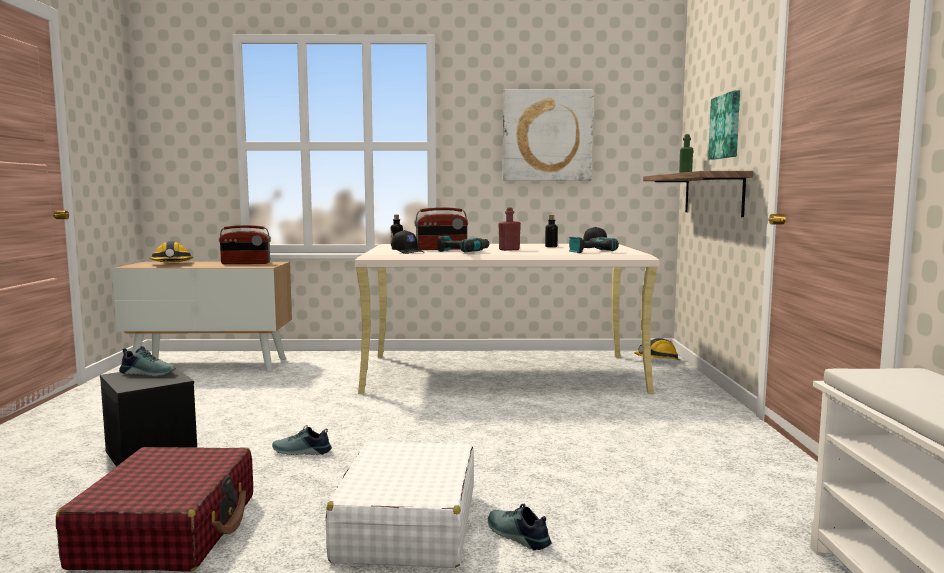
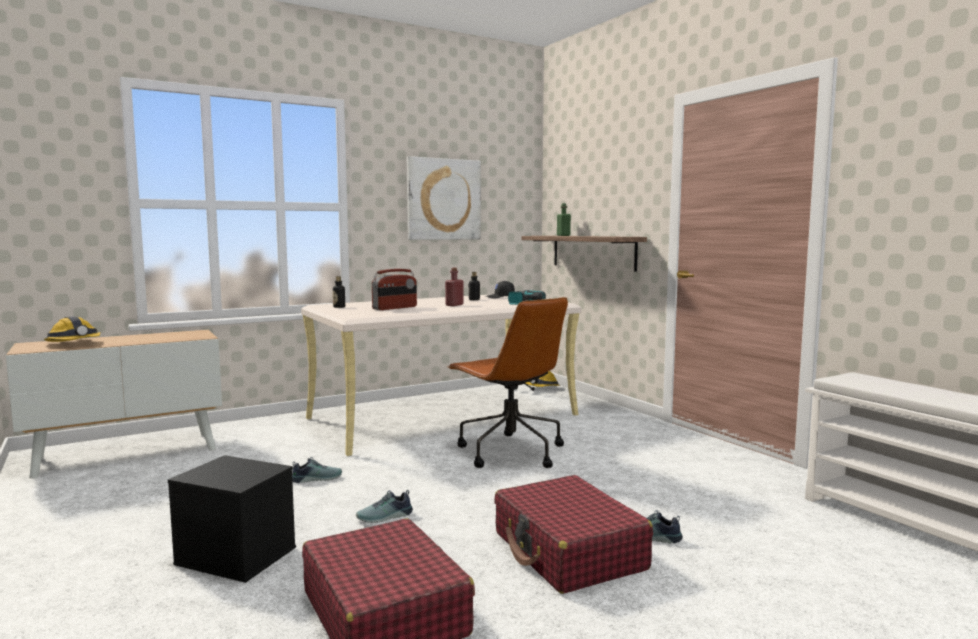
camera: 30 degrees left, 0 degrees up
(149, 373) = (225, 467): shoe -> shoe (316, 478)
(245, 263) = (167, 335): radio -> none
(406, 525) = (568, 551): white suitcase -> red suitcase
(408, 252) = (379, 313): black cap -> none
(463, 251) = (425, 309): power drill -> none
(511, 417) = (509, 452): none -> brown office chair
(726, 126) = (609, 200): picture -> none

